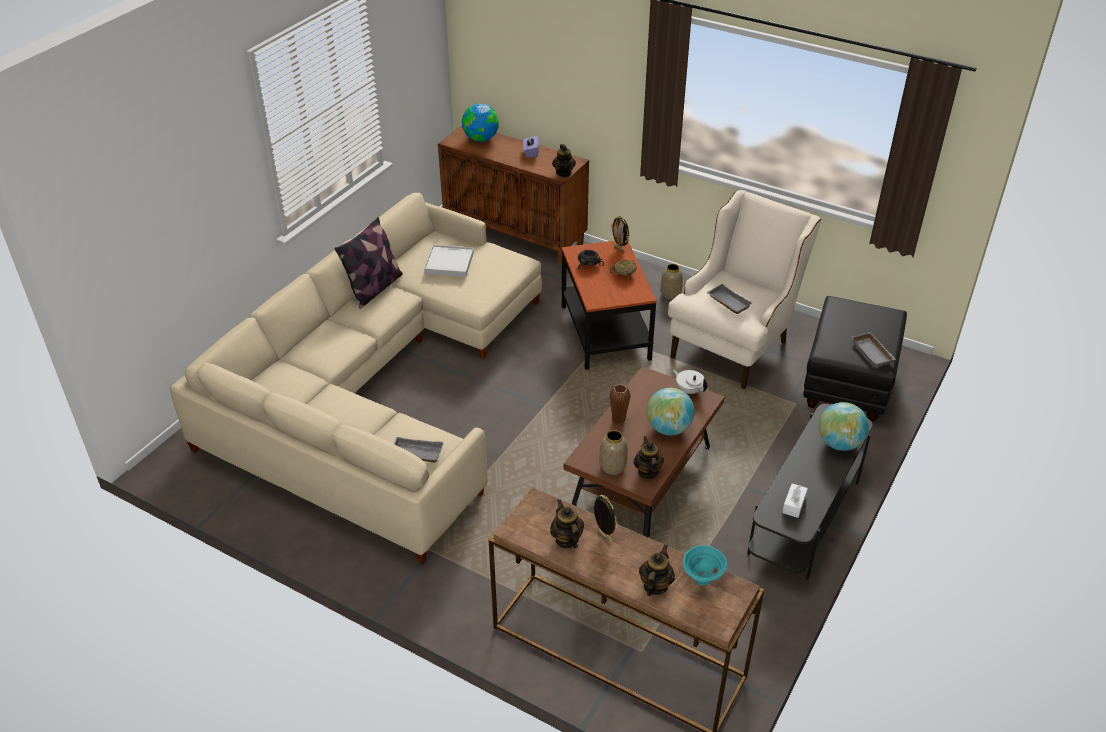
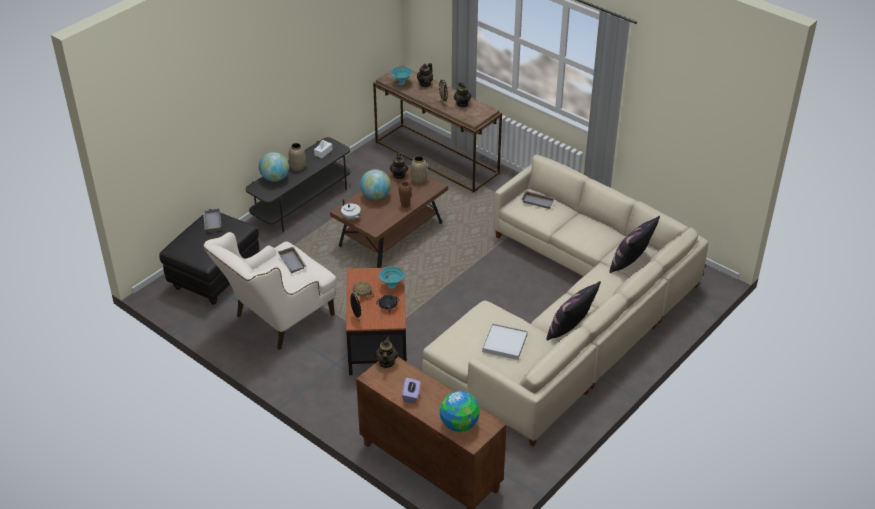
camera: 170 degrees left, 0 degrees up
(287, 374) = (630, 262): none -> pillow
(592, 286) = (392, 286): none -> turquoise bowl
(670, 294) = (306, 373): vase -> vase (298, 167)

